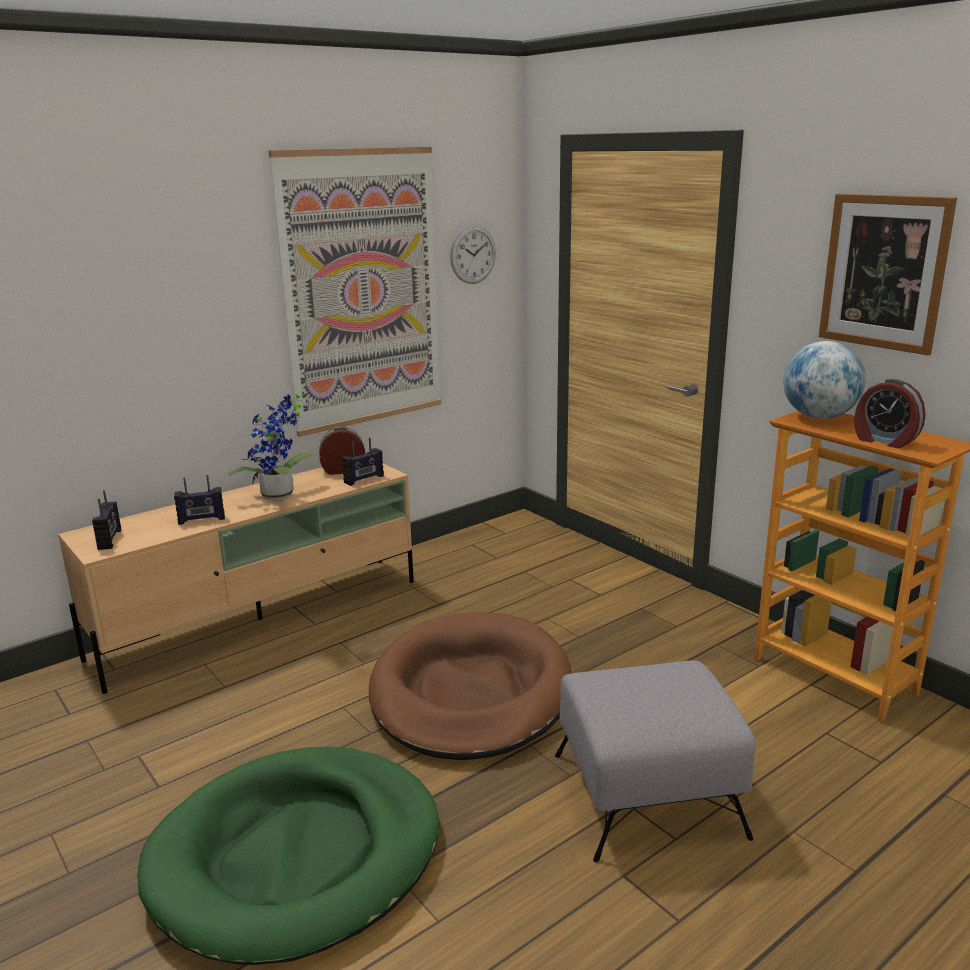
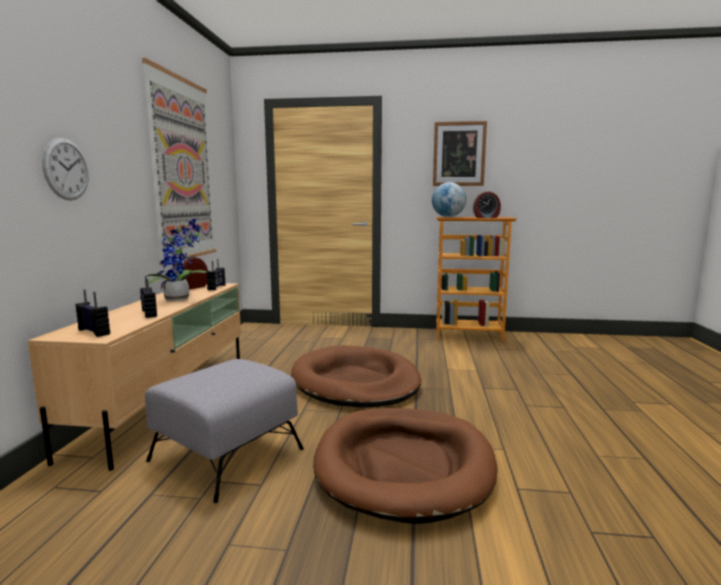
camera: 45 degrees left, 10 degrees down
(201, 520) = (148, 313): radio -> radio turned 120 degrees clockwise
(297, 856) = (404, 465): green dog bed -> brown dog bed
(473, 254) = (221, 161): wall clock -> wall clock (66, 169)
(649, 794) = (485, 382): grey ottoman -> grey ottoman (227, 454)

